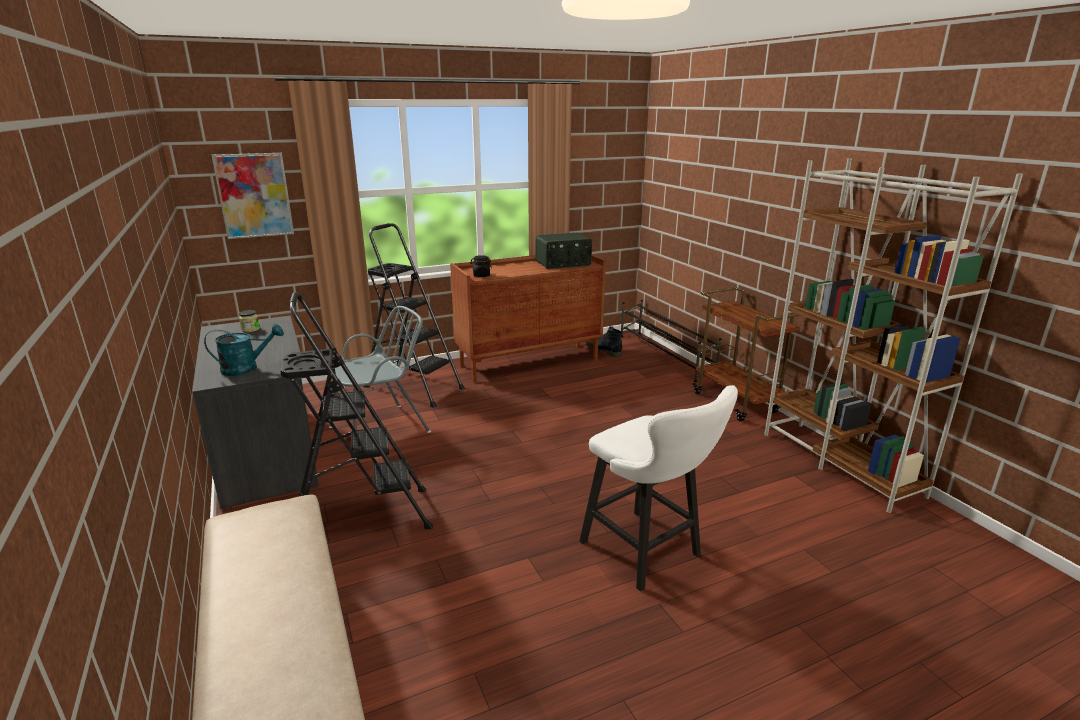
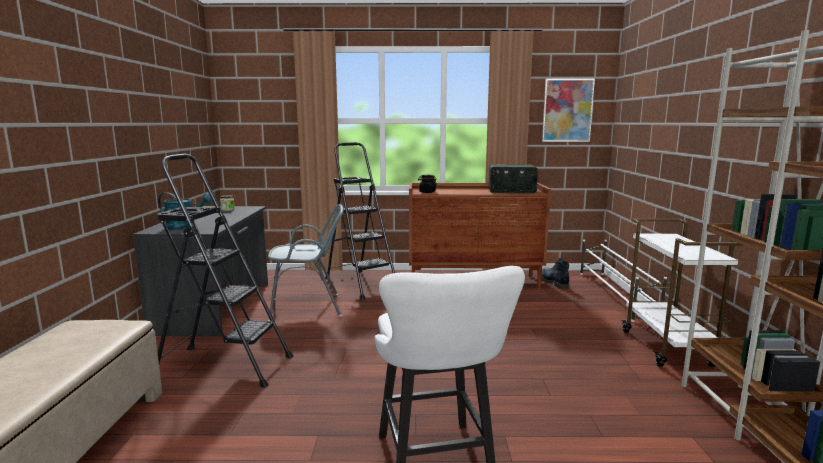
camera: 25 degrees right, 10 degrees down
(254, 195) = (265, 117): picture -> picture (567, 110)
(665, 355) = (615, 295): black shoe rack -> white shoe rack
(736, 404) = (667, 350): brown cart -> white cart

